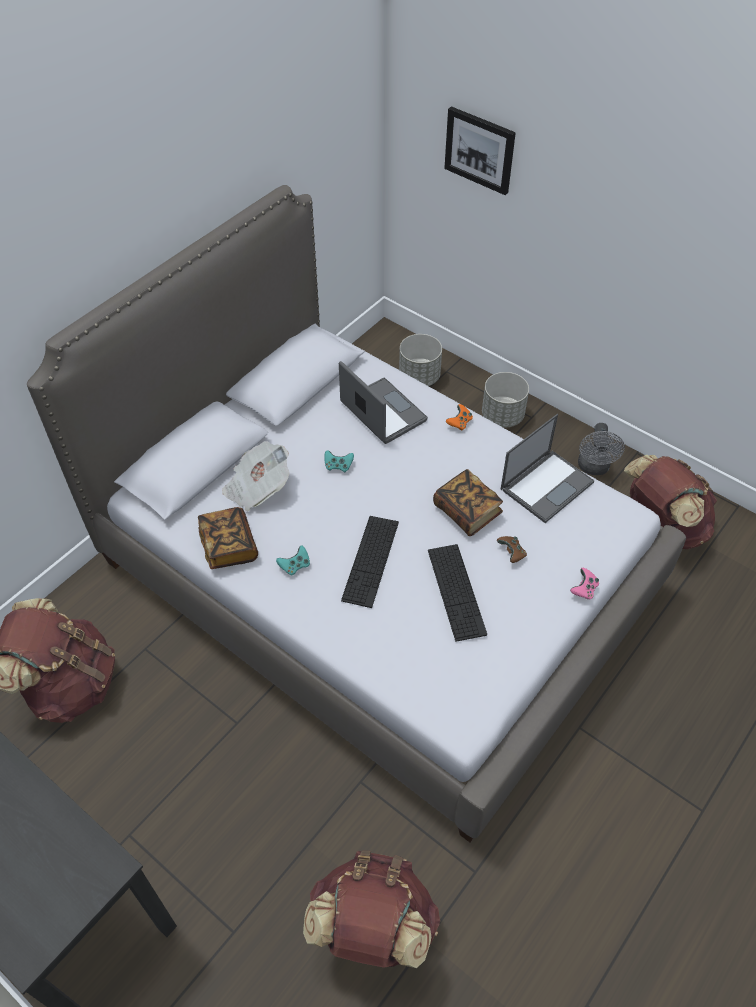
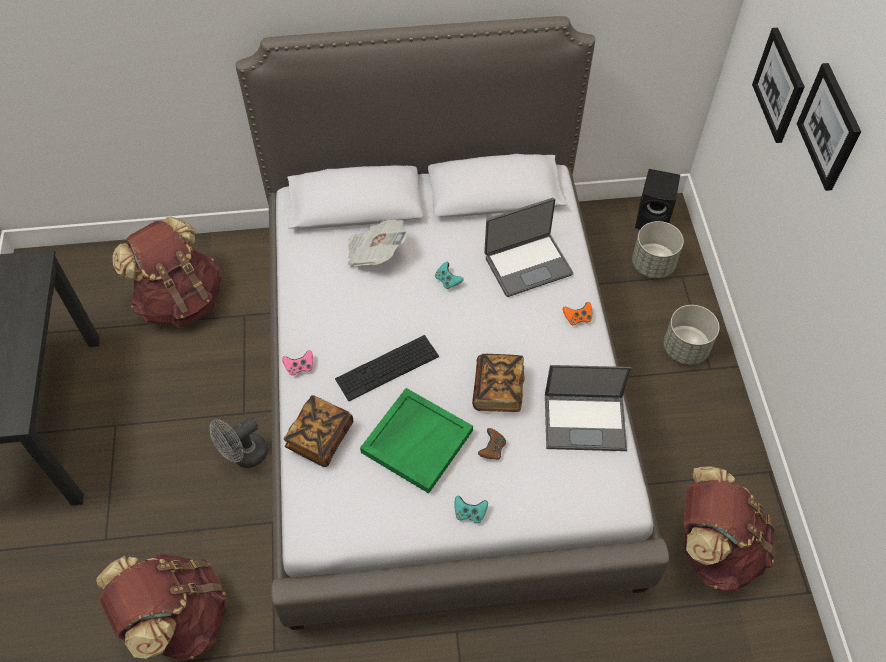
camera: 45 degrees right, 5 degrees up
(229, 546) = (310, 280): book -> book (320, 438)
(295, 566) = (335, 329): turquoise game controller -> turquoise game controller (469, 513)
(382, 413) = (527, 264): laptop -> laptop turned 60 degrees clockwise
(385, 347) = (654, 219): none -> black speaker
(456, 591) = (417, 440): keyboard -> green tray
(567, 143) = (830, 127): none -> picture
(584, 589) = (512, 523): pink game controller -> pink game controller (299, 367)
(594, 468) = (713, 453): grey fan -> grey fan (244, 456)

